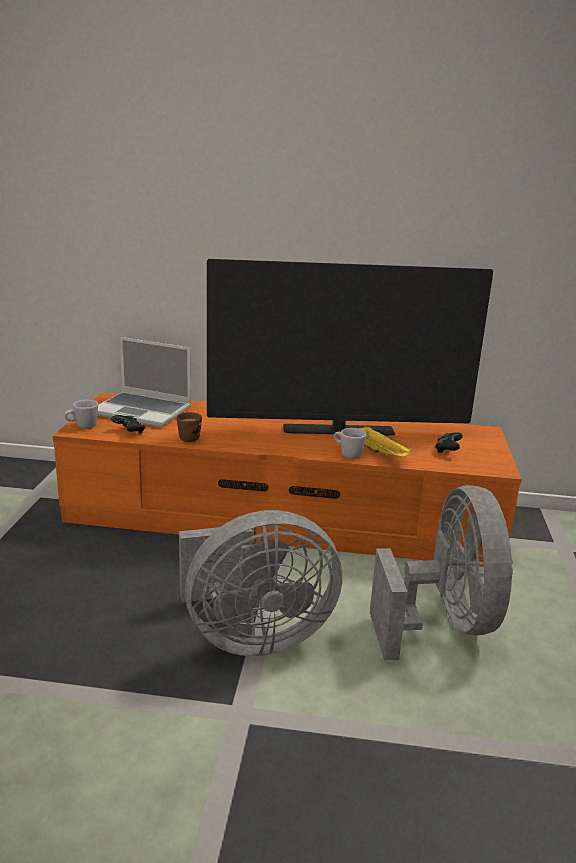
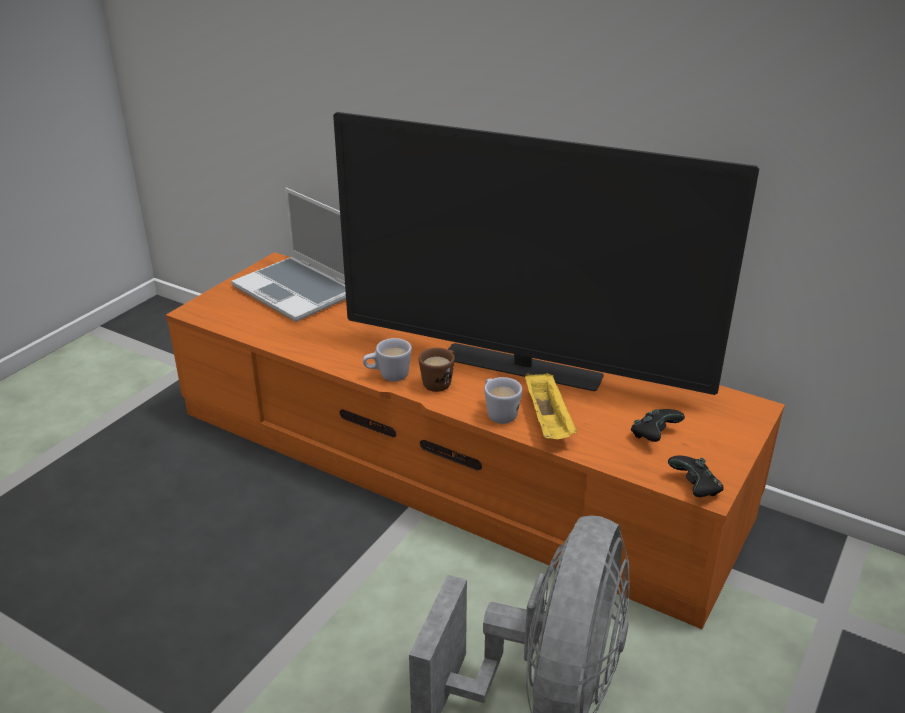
camera: 25 degrees right, 10 degrees up
(82, 426) = (208, 305): white mug -> white mug (388, 376)
(130, 432) = (254, 324): black game controller -> black game controller (695, 488)
(190, 437) = (318, 345): brown mug -> brown mug (440, 382)
(252, 636) = (283, 639): grey fan -> none

